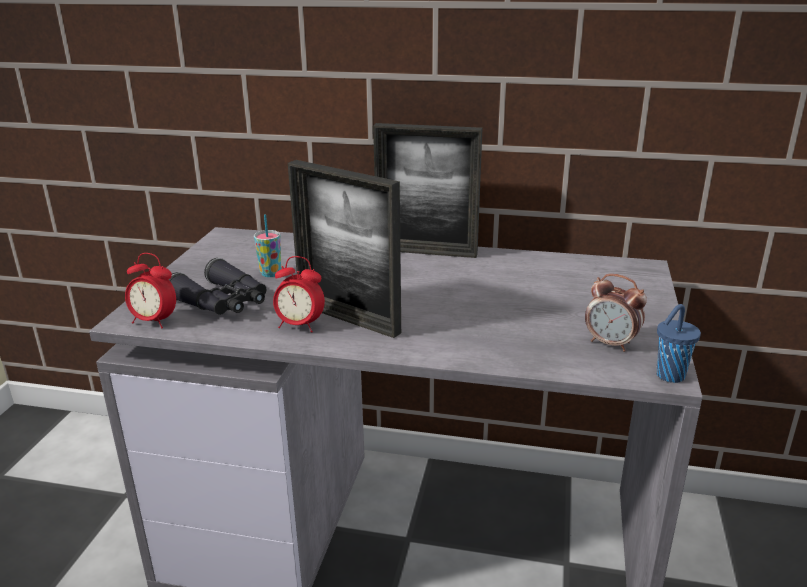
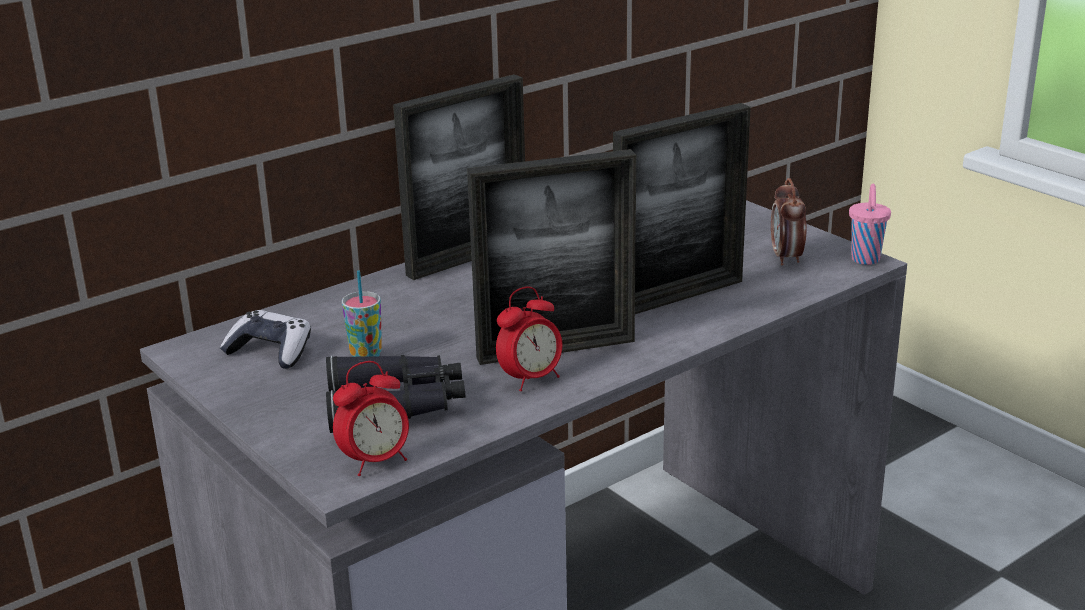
camera: 50 degrees left, 0 degrees up
(246, 252) = (270, 352): none -> game controller
(481, 328) = (678, 296): none -> picture frame
(611, 343) = (786, 258): alarm clock -> alarm clock turned 105 degrees clockwise
(669, 376) = (865, 260): blue cup -> pink cup

